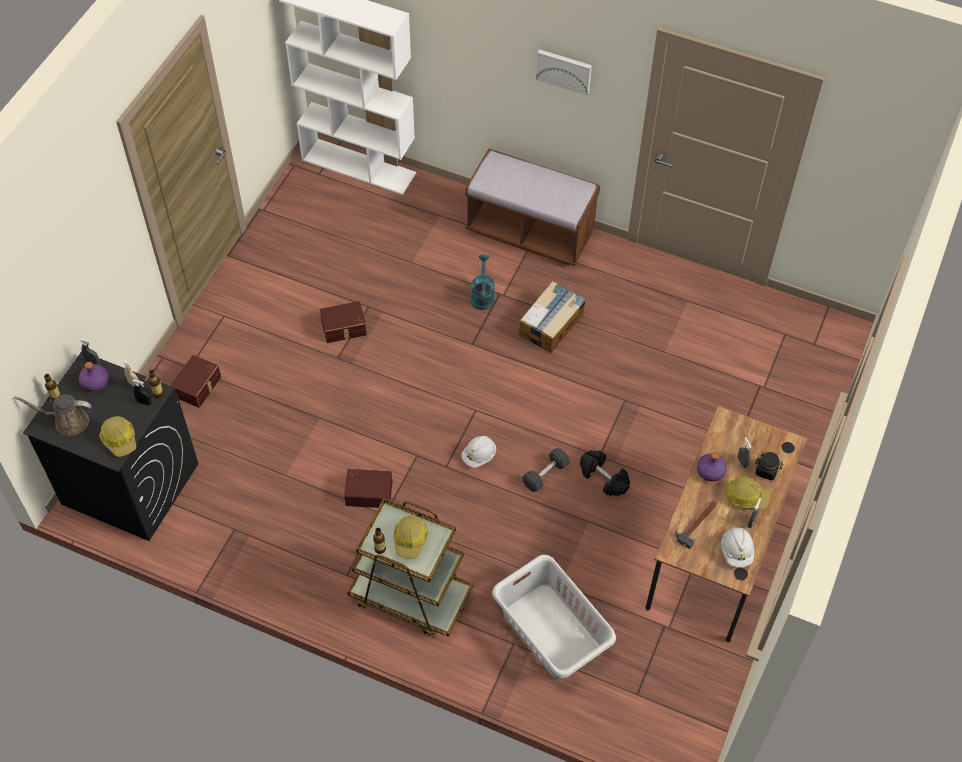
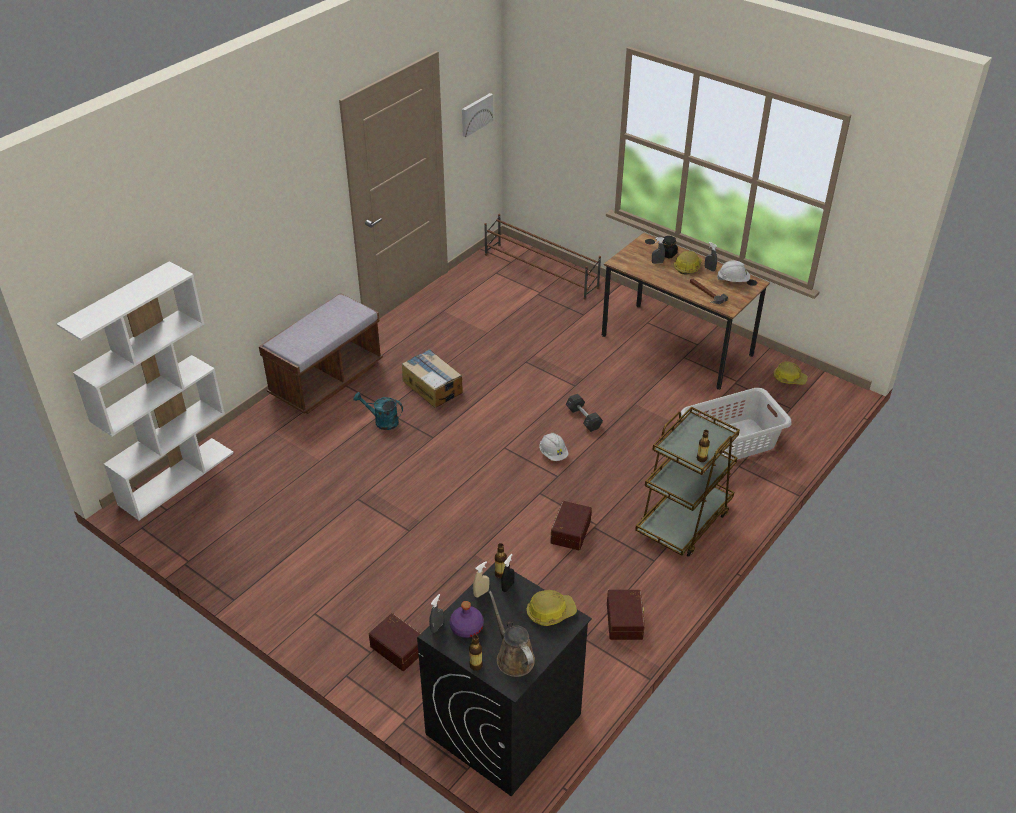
camera: 75 degrees left, 15 degrees down
(68, 421) = (513, 657): brown watering can -> brown watering can turned 135 degrees clockwise
(344, 328) = (375, 520): brown storage box -> brown storage box (625, 620)
(410, 539) = (695, 439): hard hat -> hard hat (789, 378)
(564, 70) = (291, 205): picture -> picture (476, 114)
(603, 478) = (596, 387): black dumbbell -> none
(710, 471) = (661, 277): purple bottle -> none
(808, 379) = (541, 271): none -> brown shoe rack

